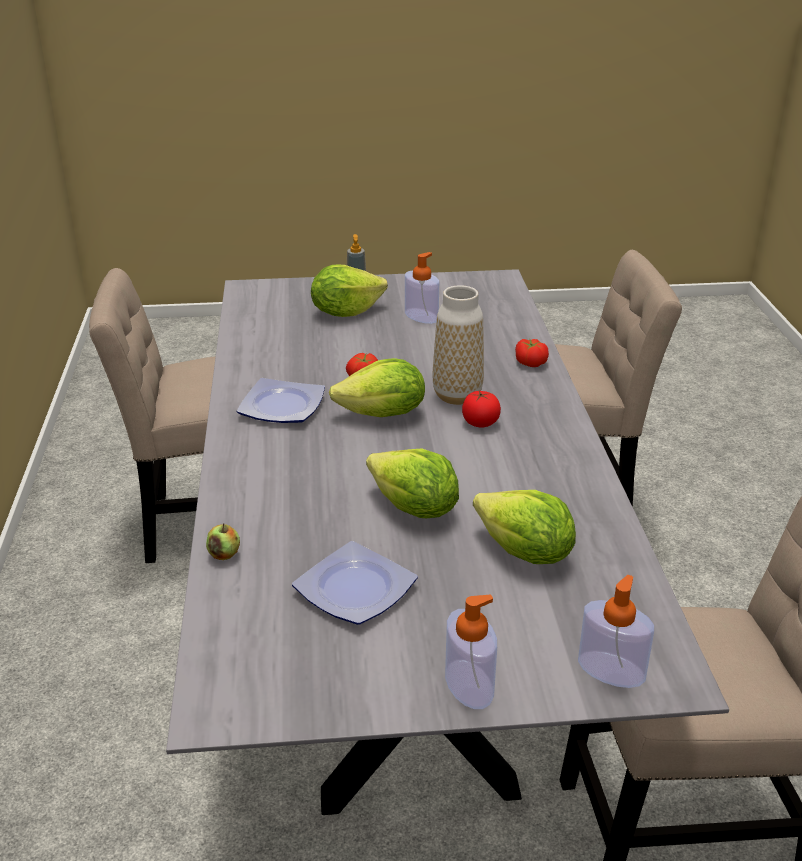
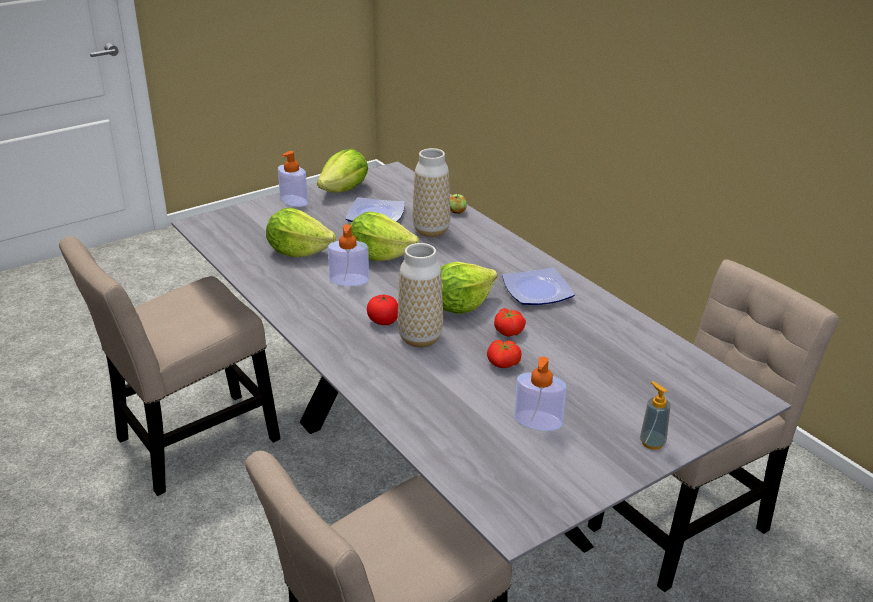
camera: 150 degrees right, 0 degrees up
(303, 529) = (431, 231): none -> vase
(345, 312) = (615, 400): lettuce -> lettuce (344, 190)
(531, 362) = (383, 393): tomato -> tomato (503, 363)
(611, 669) = (230, 220): soap dispenser -> soap dispenser (349, 280)

